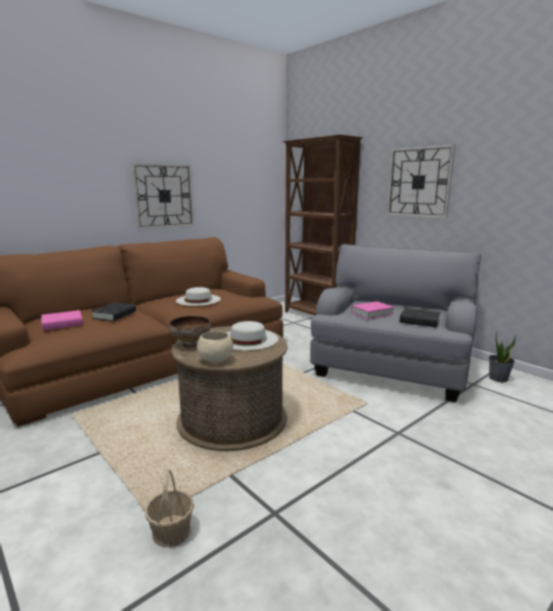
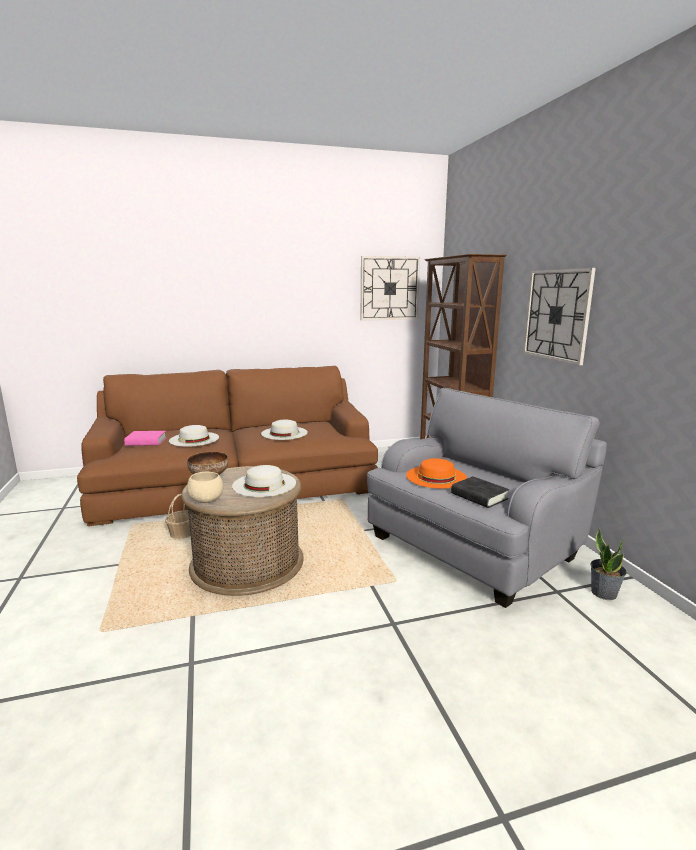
camera: 25 degrees right, 0 degrees up
(114, 315) = (194, 439): black book -> white hat
(164, 196) = (285, 321): wall clock -> wall clock (389, 288)
(172, 531) = (102, 649): basket -> basket (182, 534)
(372, 313) = (436, 476): pink book -> orange hat

